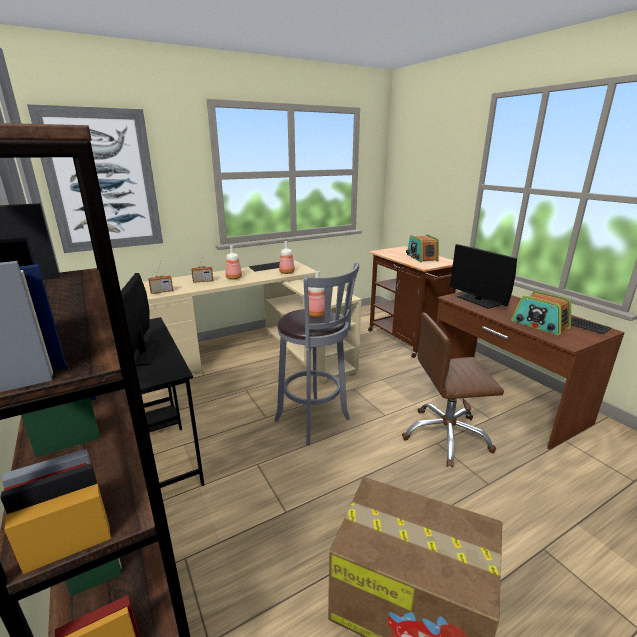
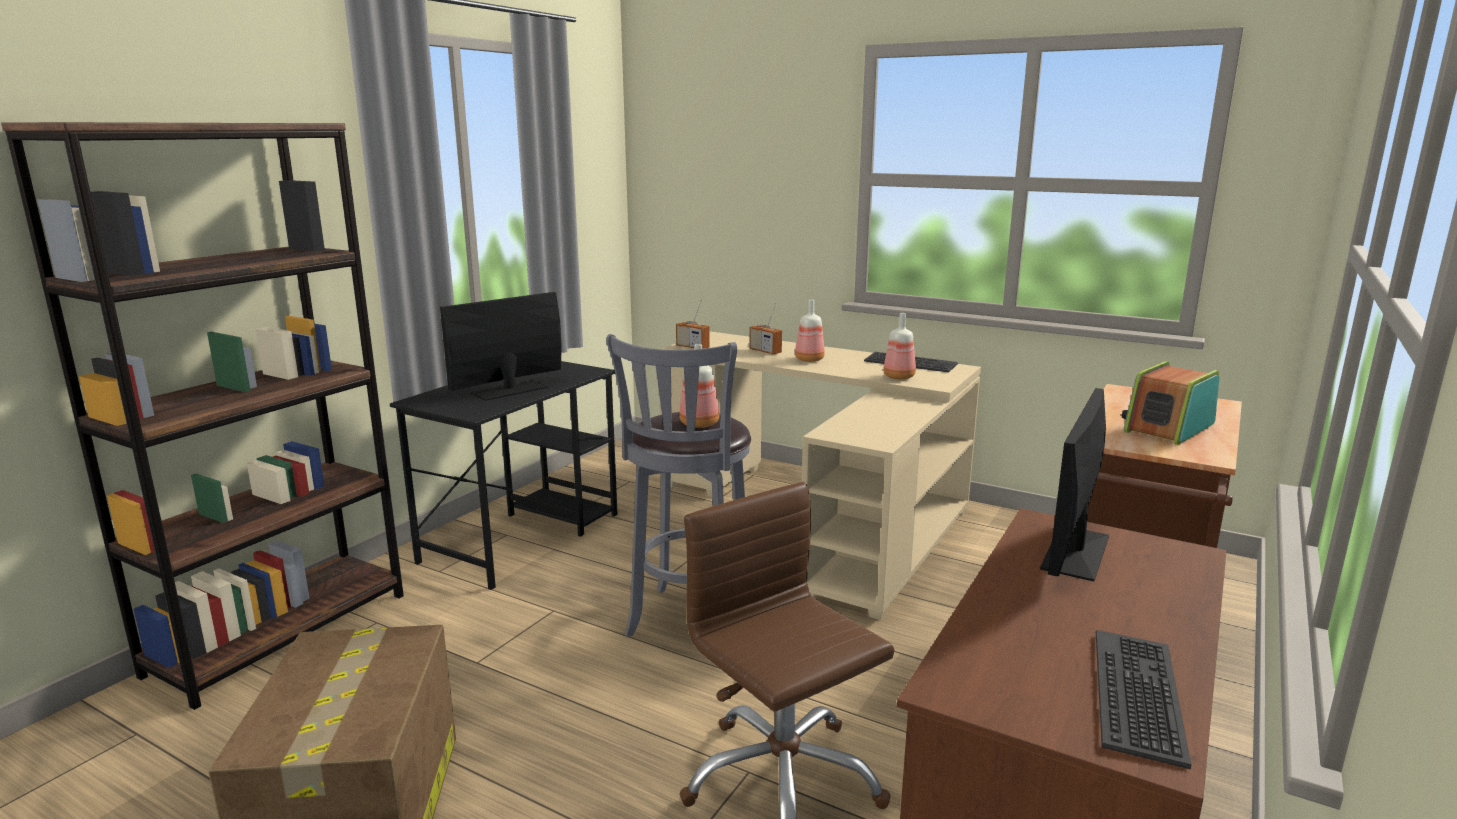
camera: 60 degrees right, 5 degrees down
(103, 181) = (705, 177): picture -> none
(539, 325) = (1027, 643): radio -> none

